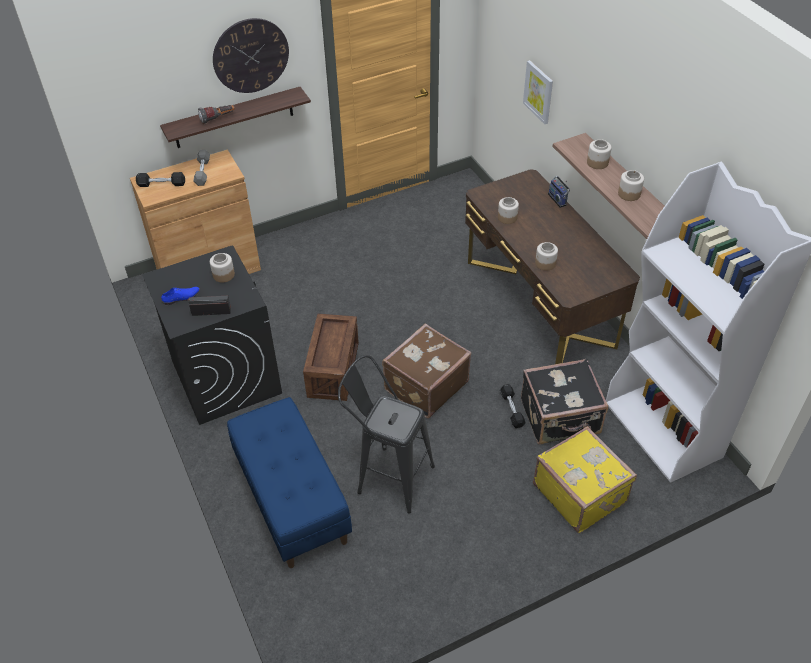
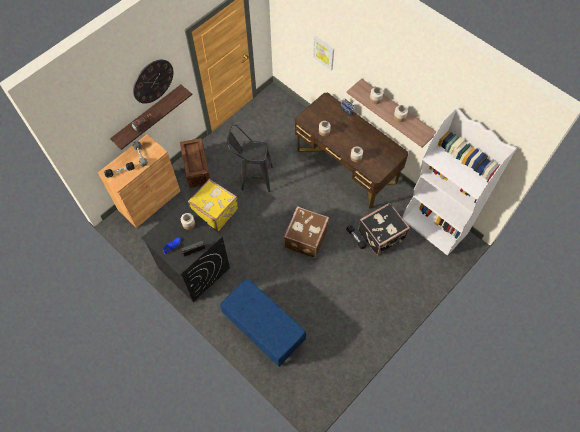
camera: 20 degrees left, 15 degrees up
(333, 369) = (251, 244): crate -> crate (197, 168)
(388, 476) = (307, 298): black stool -> black stool (253, 177)
(580, 492) = (406, 275): yellow suitcase -> yellow suitcase (215, 210)

